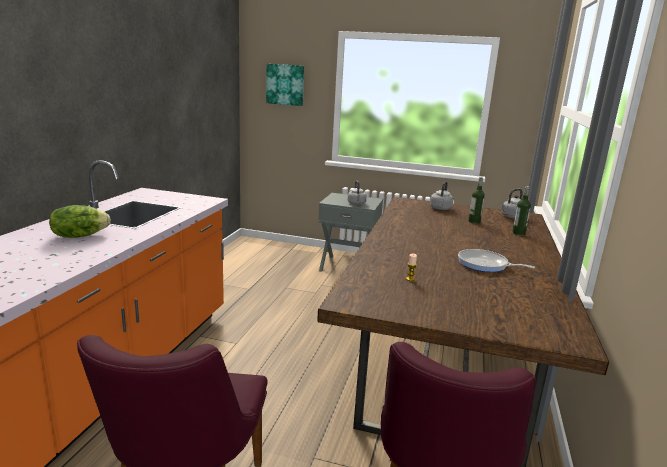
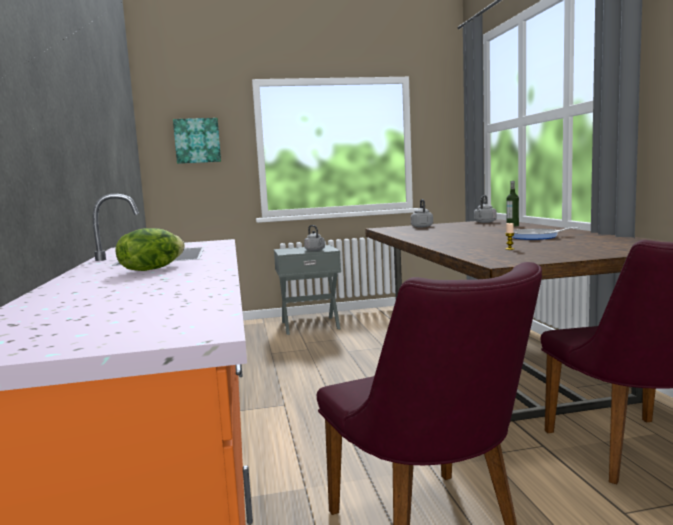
camera: 25 degrees left, 10 degrees down
(474, 221) = (466, 227): bottle -> none

